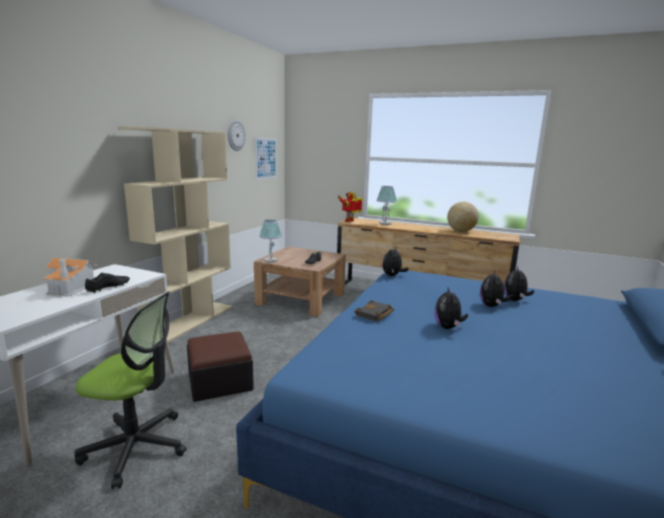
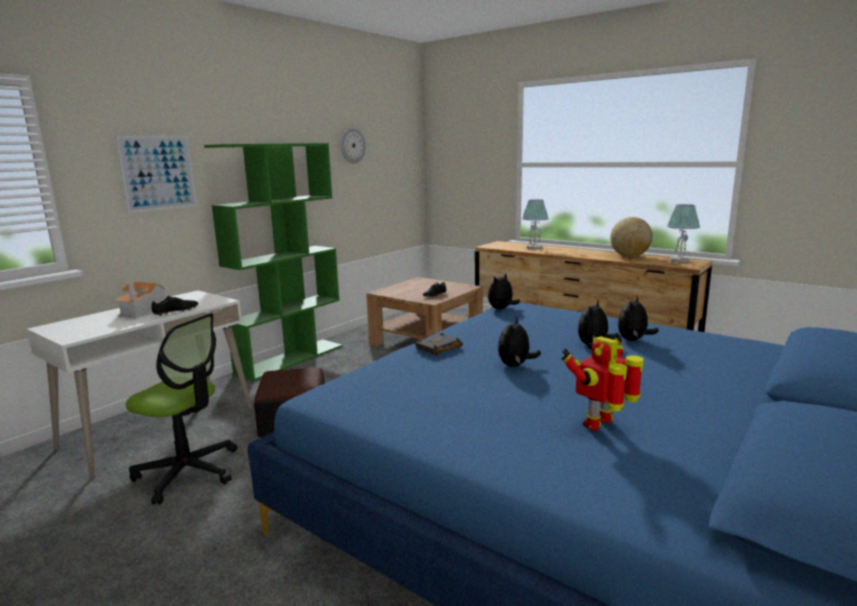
camera: 15 degrees right, 0 degrees up
(190, 321) = (291, 359): beige bookcase -> green bookcase
(266, 158) = (396, 170): picture -> picture (158, 173)
(270, 260) = (386, 292): table lamp -> table lamp (679, 260)
(350, 221) = (492, 245): toy robot -> toy robot (601, 424)

